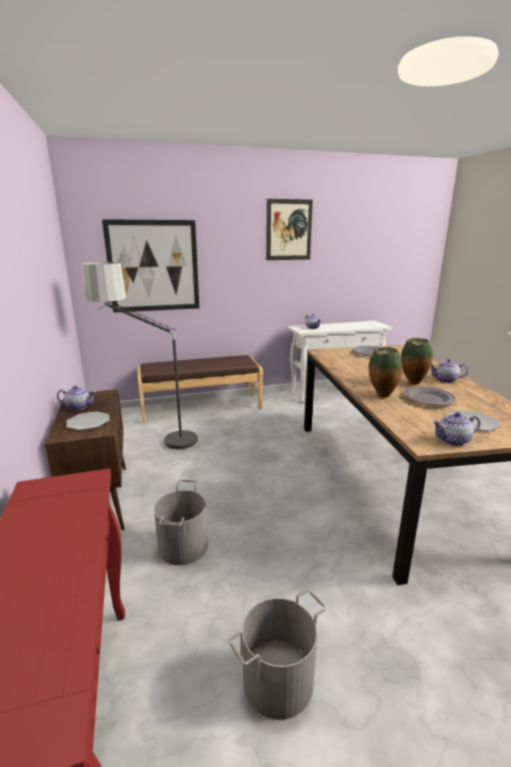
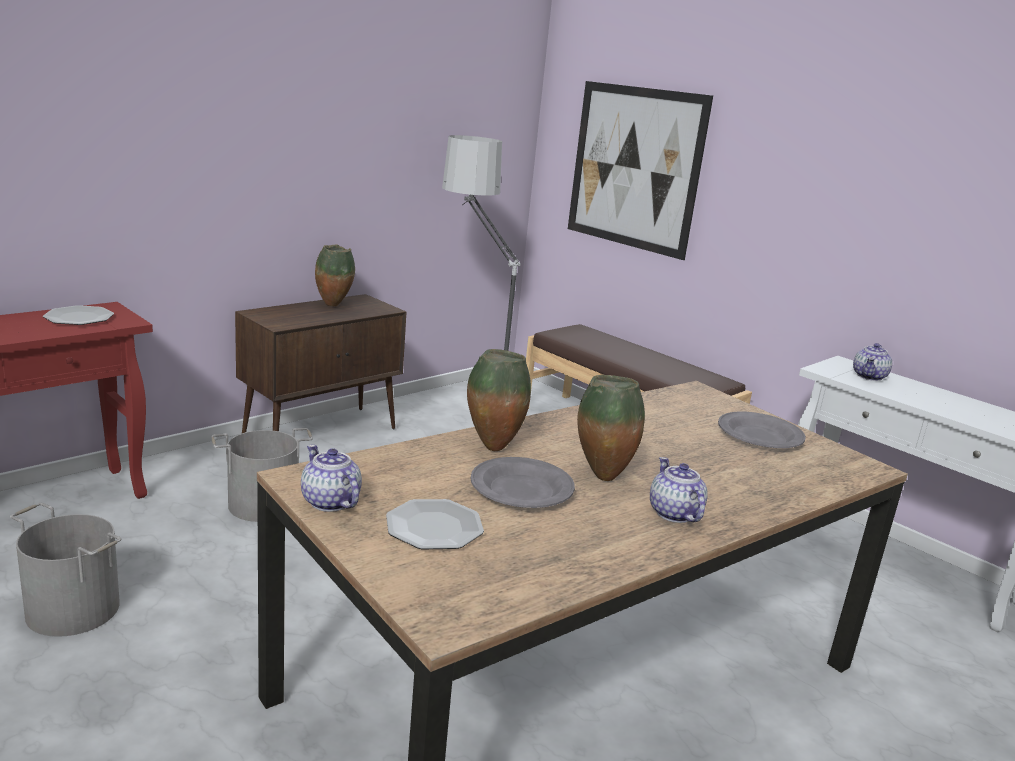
camera: 60 degrees right, 0 degrees up
(79, 407) = (334, 305): teapot -> vase
(88, 422) = (298, 316): plate -> plate (79, 317)
(289, 230) = (899, 138): picture -> none

